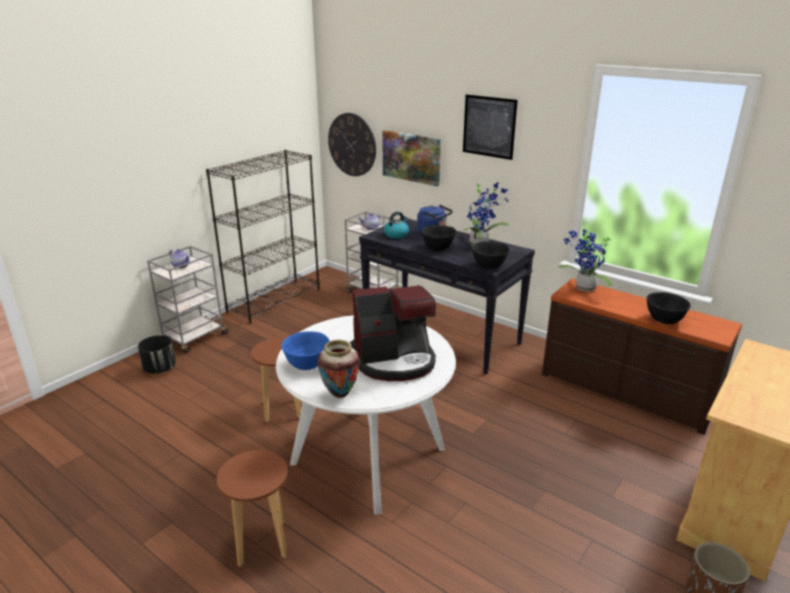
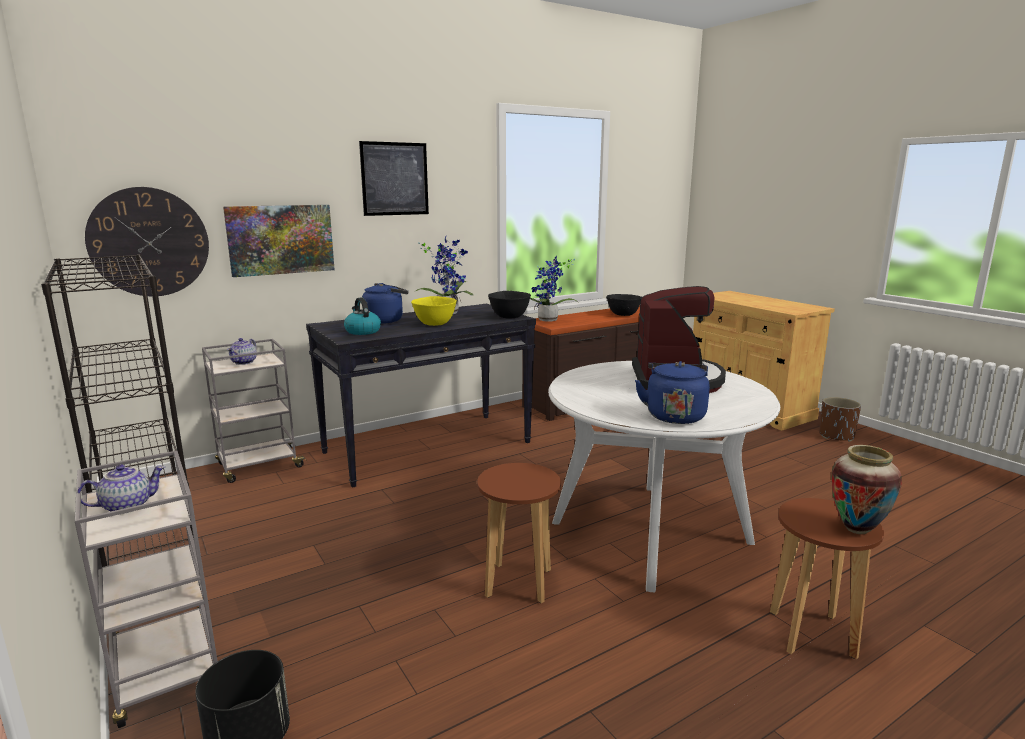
camera: 70 degrees left, 10 degrees down
(307, 364) = (674, 415): blue bowl -> blue kettle
(340, 394) = (748, 407): vase -> vase (856, 529)
(438, 248) = (434, 324): black bowl -> yellow bowl

